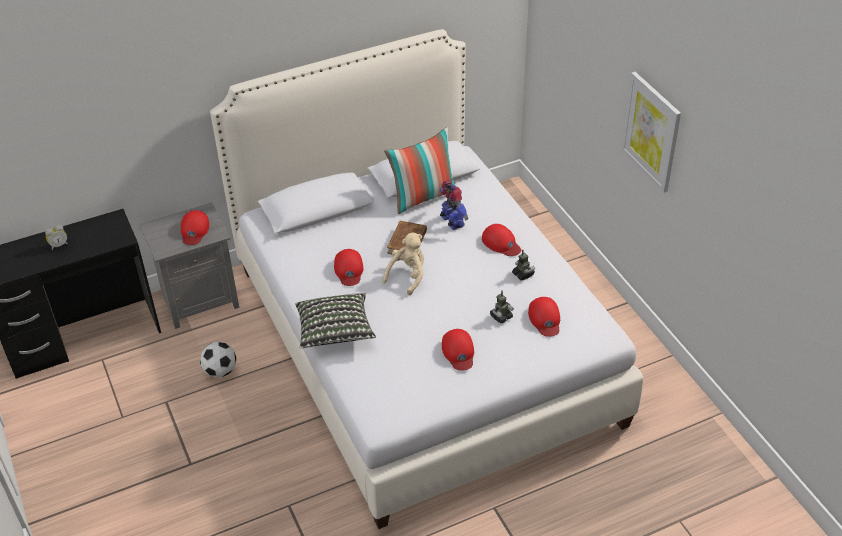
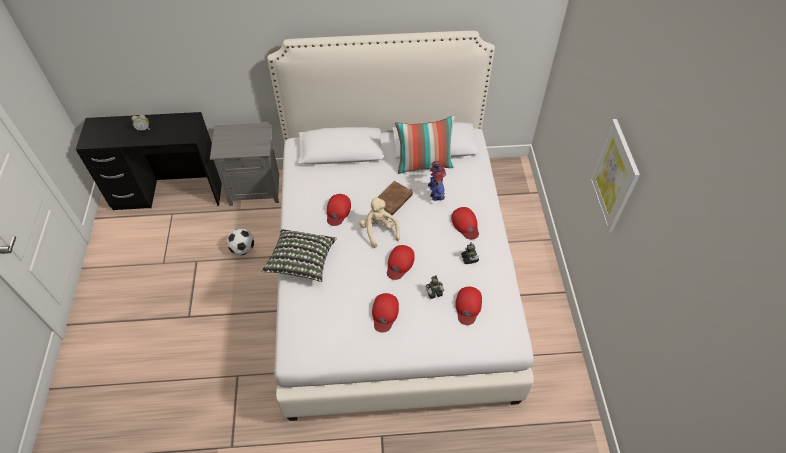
camera: 20 degrees right, 10 degrees up
(194, 230) = (248, 142): red cap -> red cap (399, 263)
(408, 276) = (379, 230): beige plush toy -> beige plush toy turned 75 degrees counterclockwise

